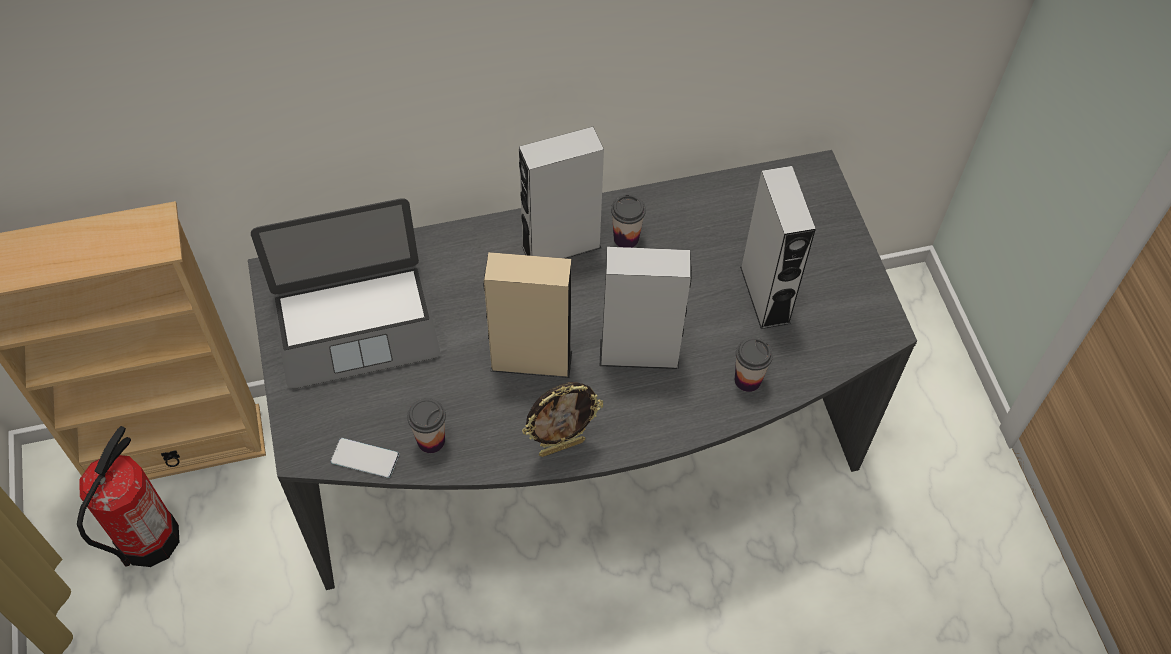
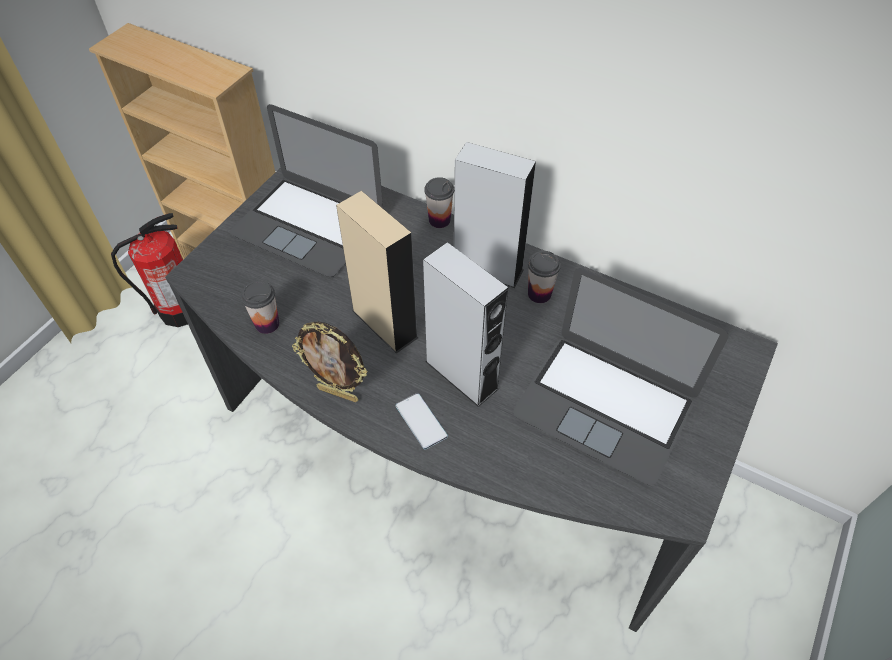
camera: 45 degrees right, 5 degrees down
(365, 458) = (219, 304): phone -> phone (421, 421)
(747, 380) = (522, 456): cup -> cup (439, 220)
(765, 295) = (604, 406): grey speaker -> laptop

